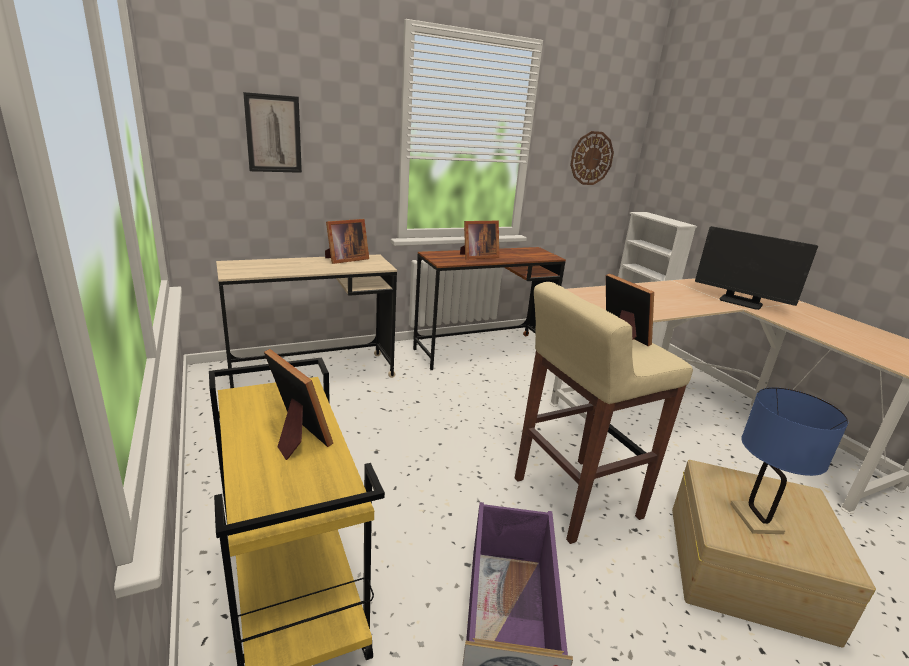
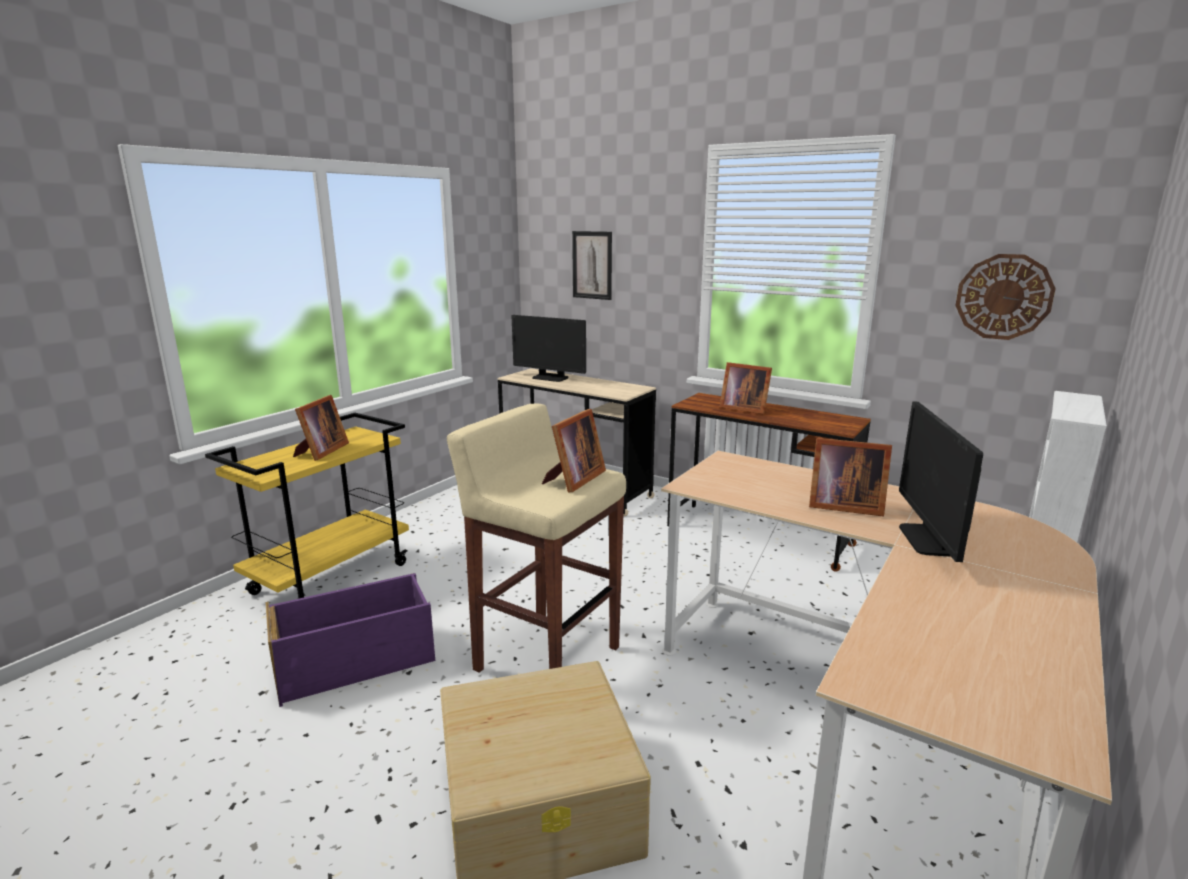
camera: 60 degrees right, 5 degrees down
(273, 266) = (550, 378): none -> monitor
(345, 259) = (612, 384): picture frame -> picture frame (842, 505)
(756, 518) = (515, 716): blue table lamp -> none

